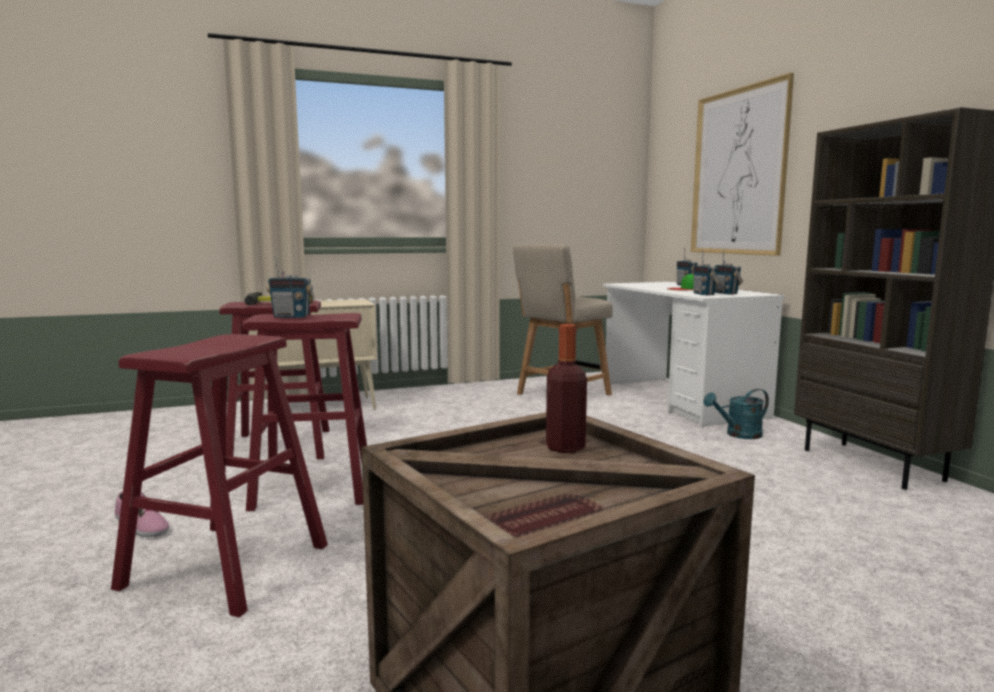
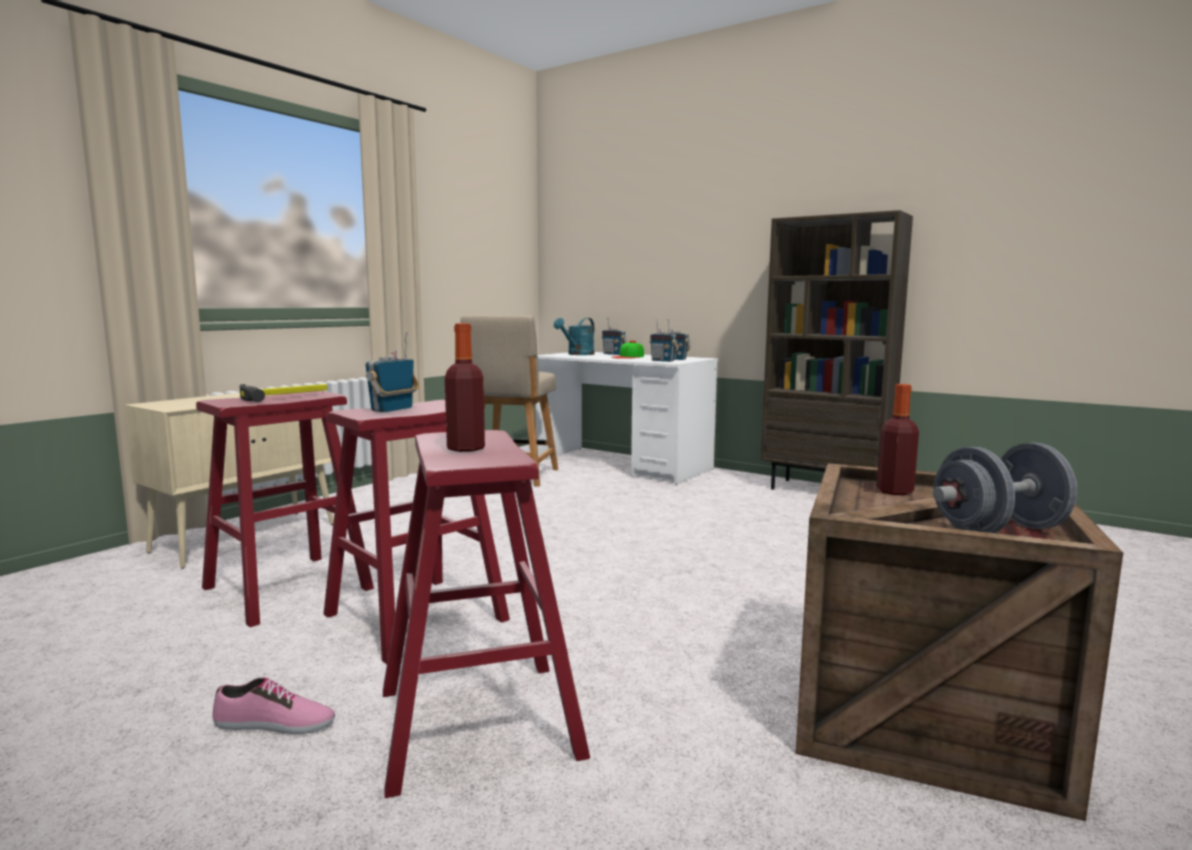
camera: 35 degrees left, 0 degrees up
(203, 346) = (466, 448): none -> bottle
(291, 317) = (393, 409): radio -> radio turned 150 degrees clockwise
(528, 504) = (999, 530): none -> grey dumbbell
(738, 172) = (656, 246): picture -> none
(738, 435) = (711, 486): turquoise watering can -> turquoise watering can (577, 354)

